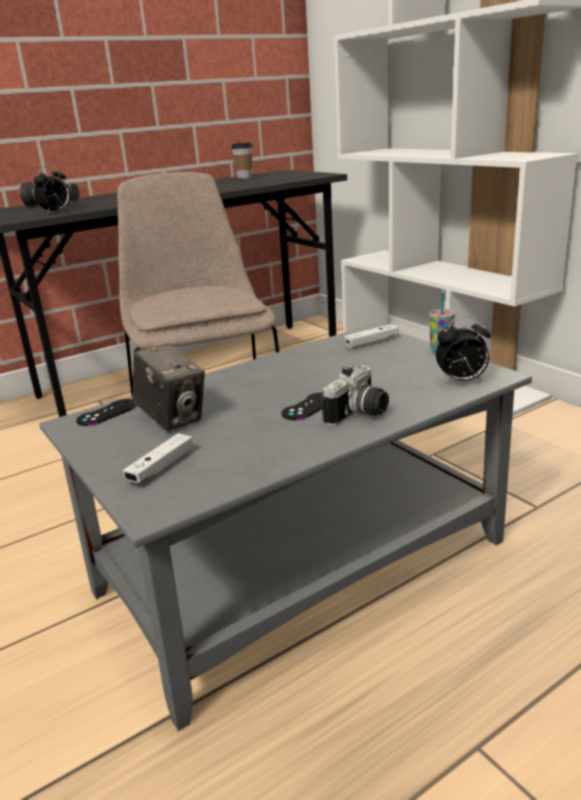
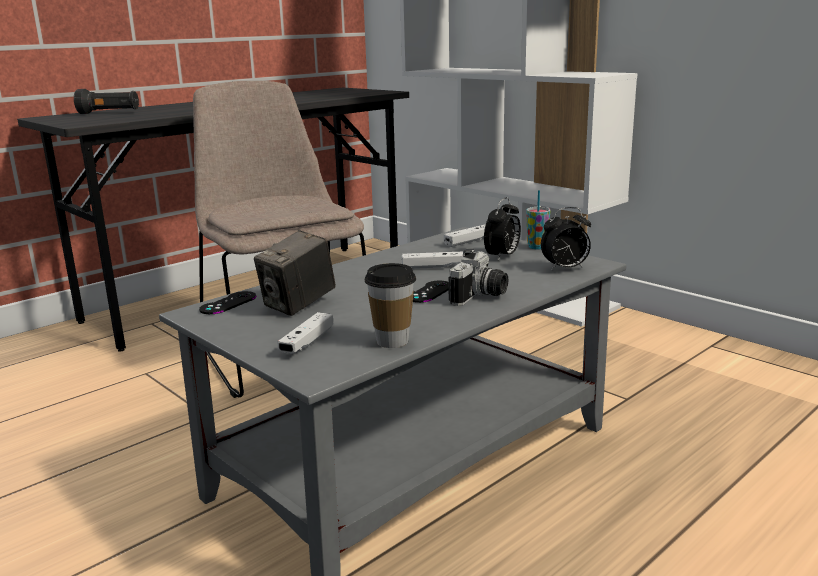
camera: 10 degrees left, 5 degrees down
(56, 212) = (120, 118): alarm clock -> alarm clock (502, 256)
(172, 418) = (298, 305): camera -> camera turned 90 degrees clockwise
(244, 177) = (302, 93): cup -> cup (392, 341)
(323, 374) = (433, 267): none -> white game controller

